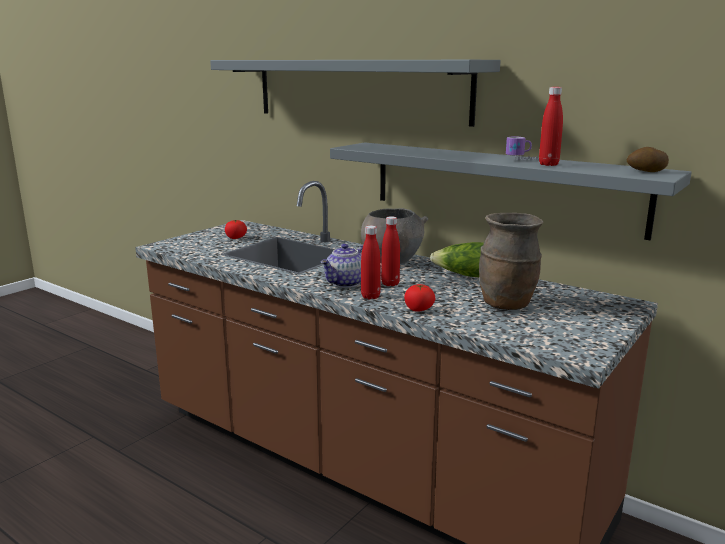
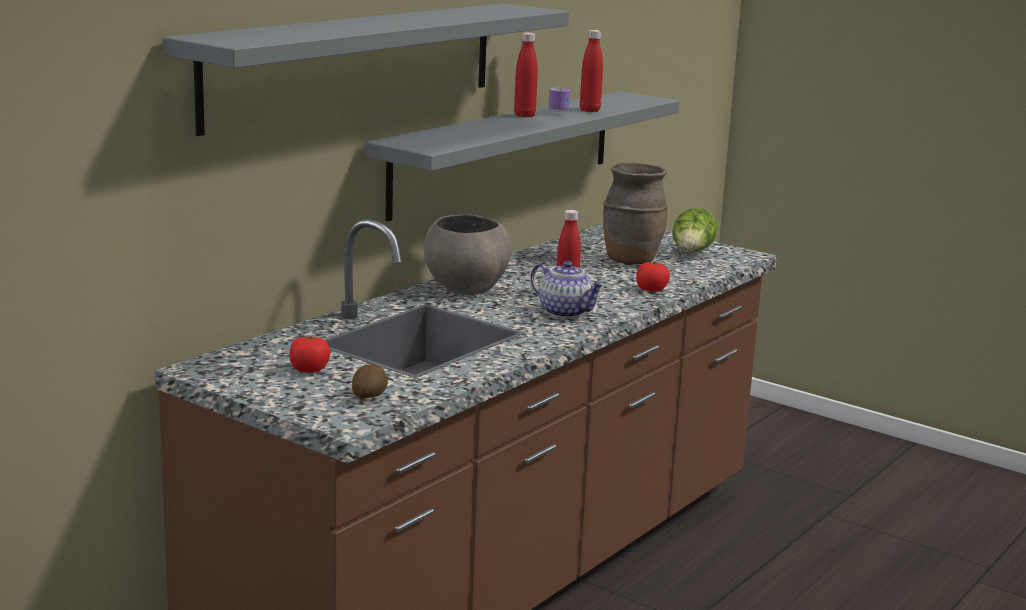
camera: 90 degrees left, 0 degrees up
(370, 296) = (613, 304): red bottle -> red bottle (524, 115)
(463, 275) = (534, 265): lettuce -> lettuce (692, 252)
(646, 171) = (630, 98): potato -> potato (370, 396)

